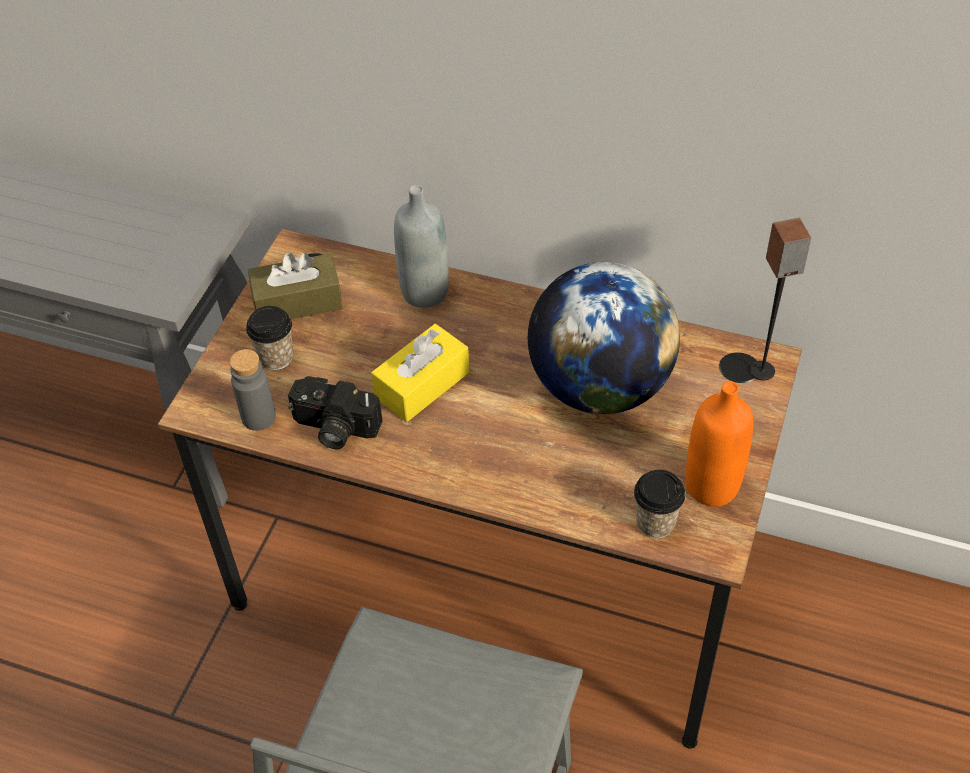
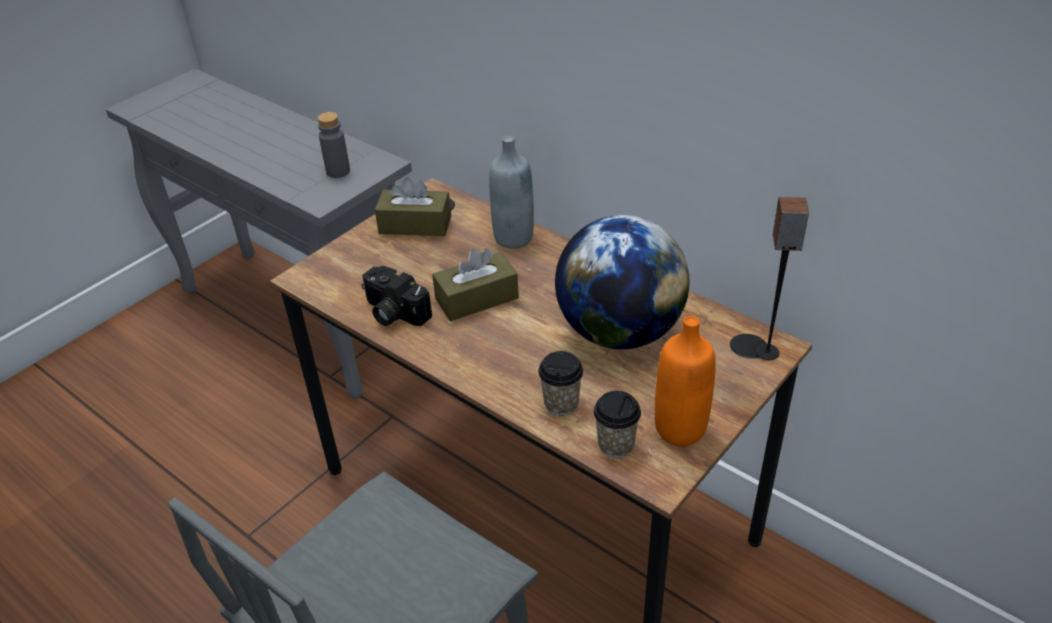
camera: 20 degrees right, 10 degrees down
(258, 417) = (342, 292): grey bottle -> grey bottle (338, 171)
(276, 357) = (378, 257): cup -> cup (561, 403)
(422, 384) = (477, 298): yellow tissue box -> brown tissue box

